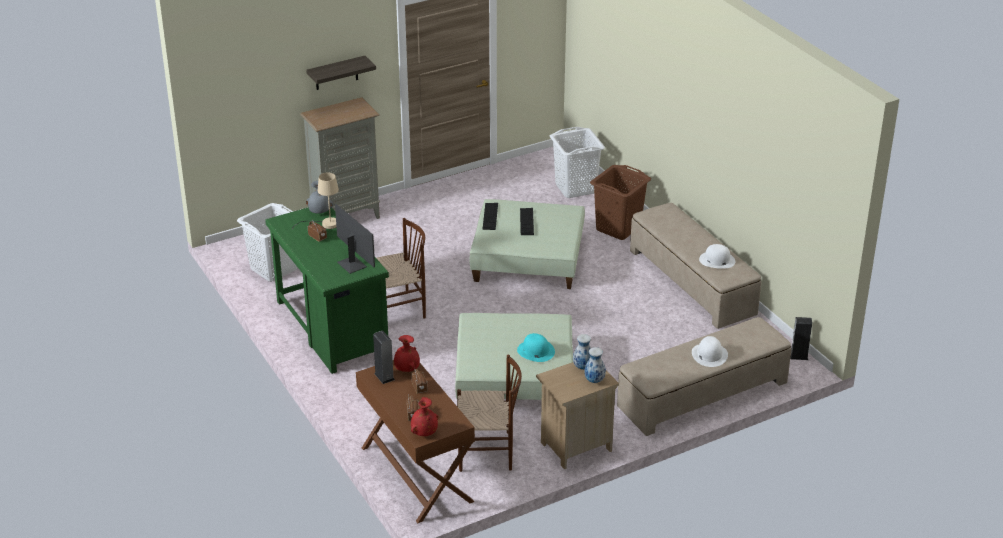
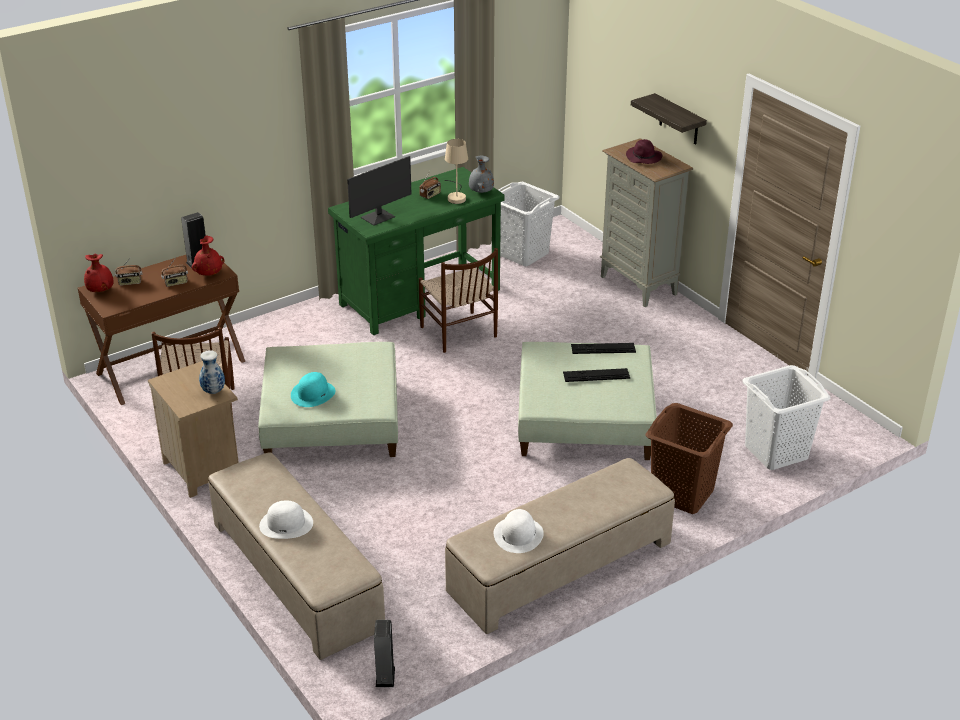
camera: 85 degrees right, 0 degrees up
(339, 114) = (644, 158): none -> purple hat
(595, 380) = (186, 400): vase -> none

